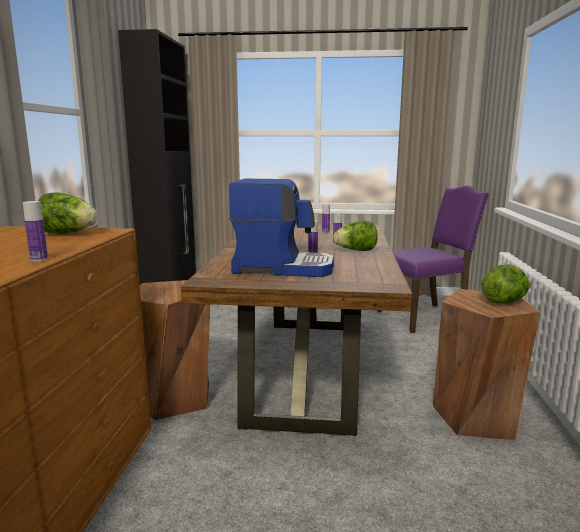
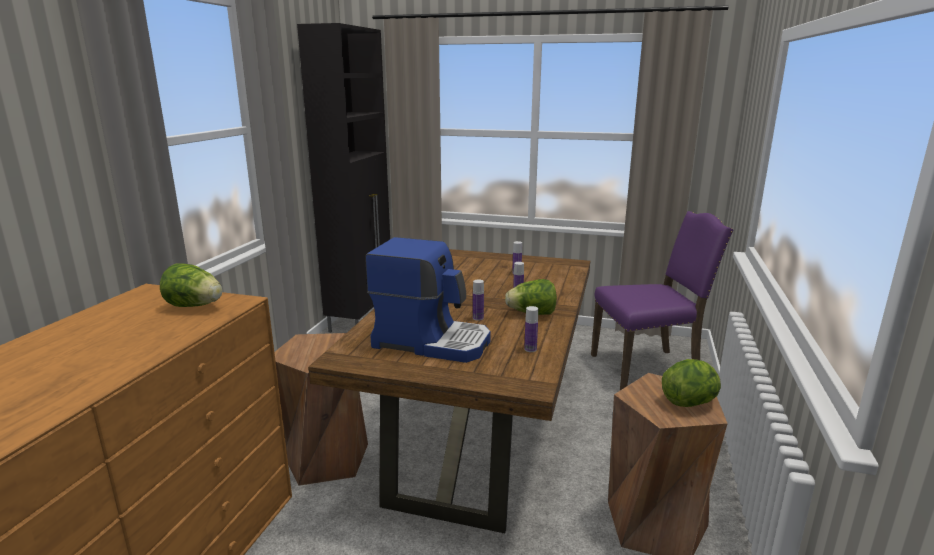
camera: 10 degrees right, 5 degrees up
(39, 259) = (140, 360): bottle -> bottle (530, 349)

